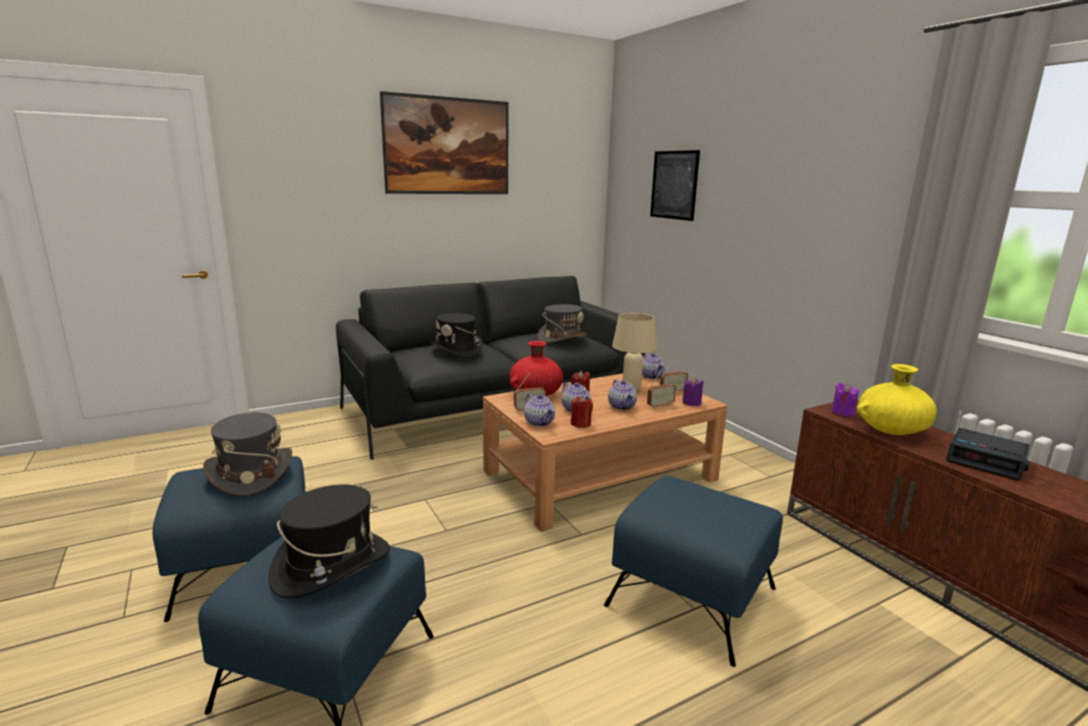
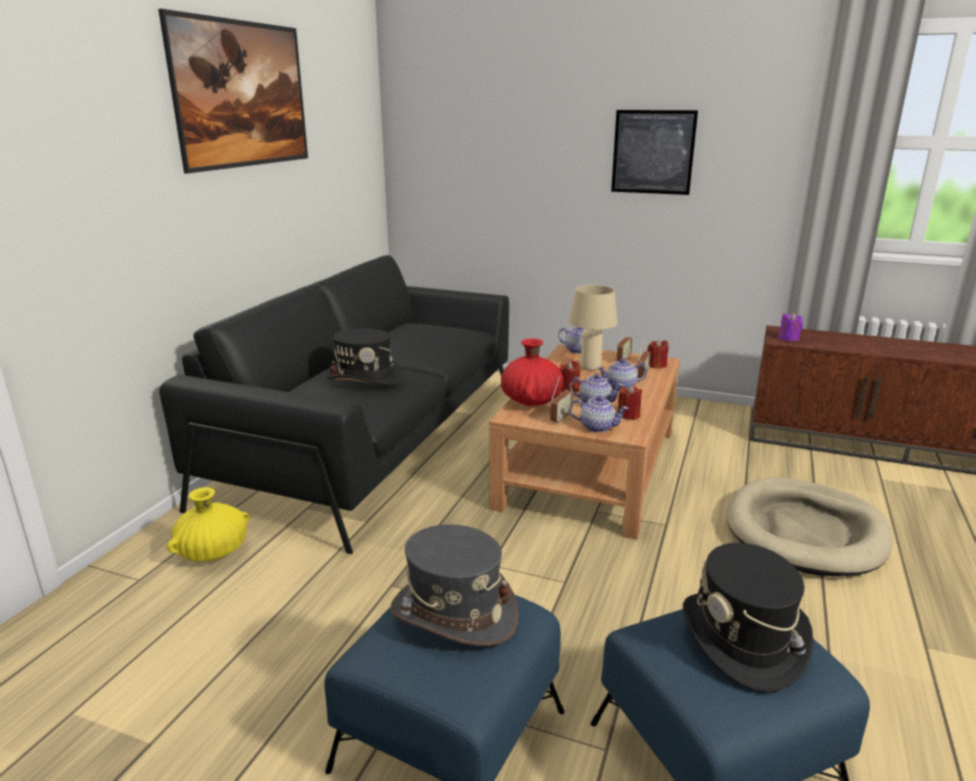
camera: 40 degrees left, 5 degrees up
(562, 338) = (435, 333): grey hat -> none
(622, 407) = (620, 387): teapot -> teapot turned 135 degrees clockwise
(674, 185) = (502, 134): picture -> picture (653, 152)
(691, 403) = (656, 365): purple candle -> red candle
(692, 597) = (805, 532): blue ottoman -> beige dog bed
(892, 431) = (837, 343): yellow vase -> yellow vase (213, 553)
(986, 461) = (911, 348): alarm clock -> none

